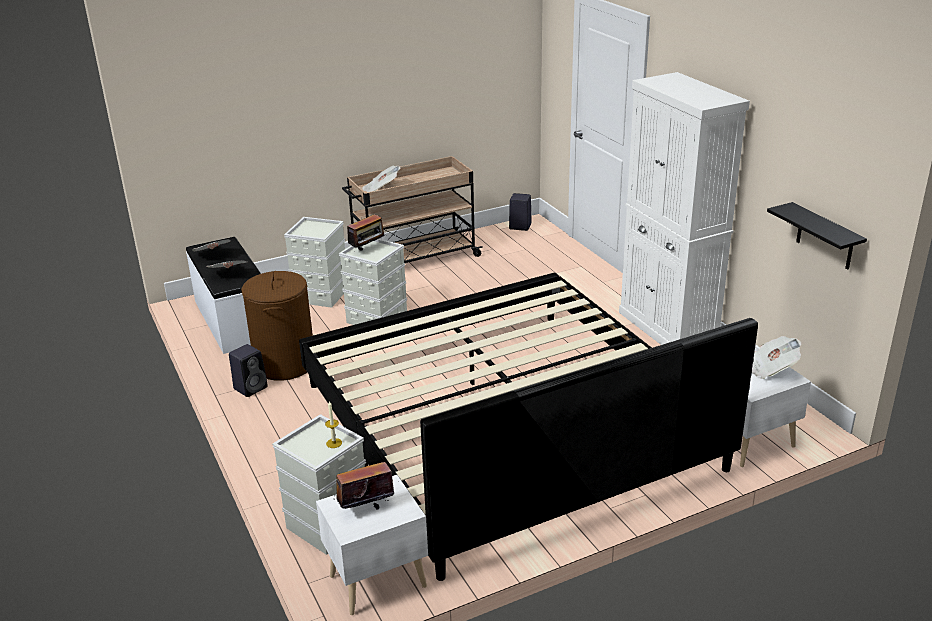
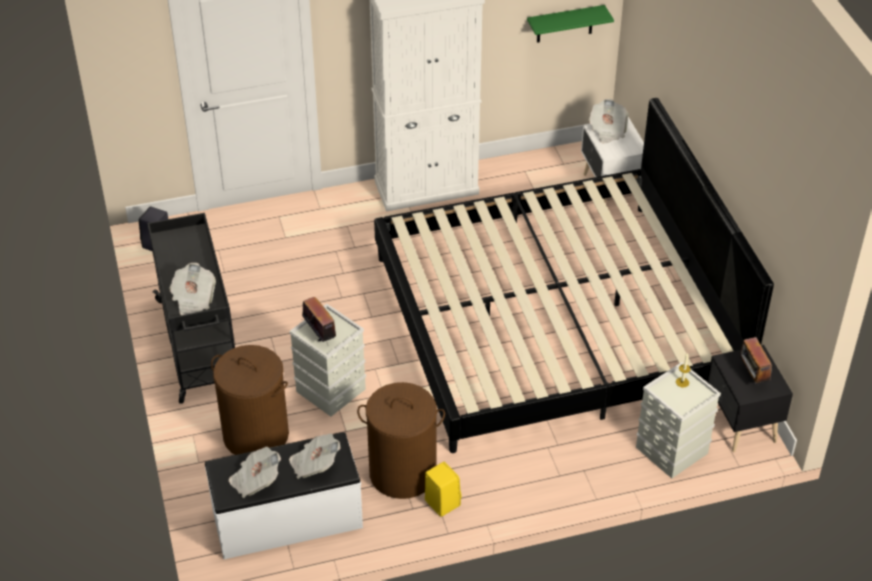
camera: 80 degrees left, 15 degrees up
(251, 387) = (441, 502): black speaker -> yellow speaker
(321, 295) = (256, 435): grey storage box -> brown laundry basket
(375, 580) = (740, 425): white nightstand -> black nightstand
(413, 259) = (200, 346): beige cart -> black cart
(825, 237) = (565, 24): black shelf -> green shelf

